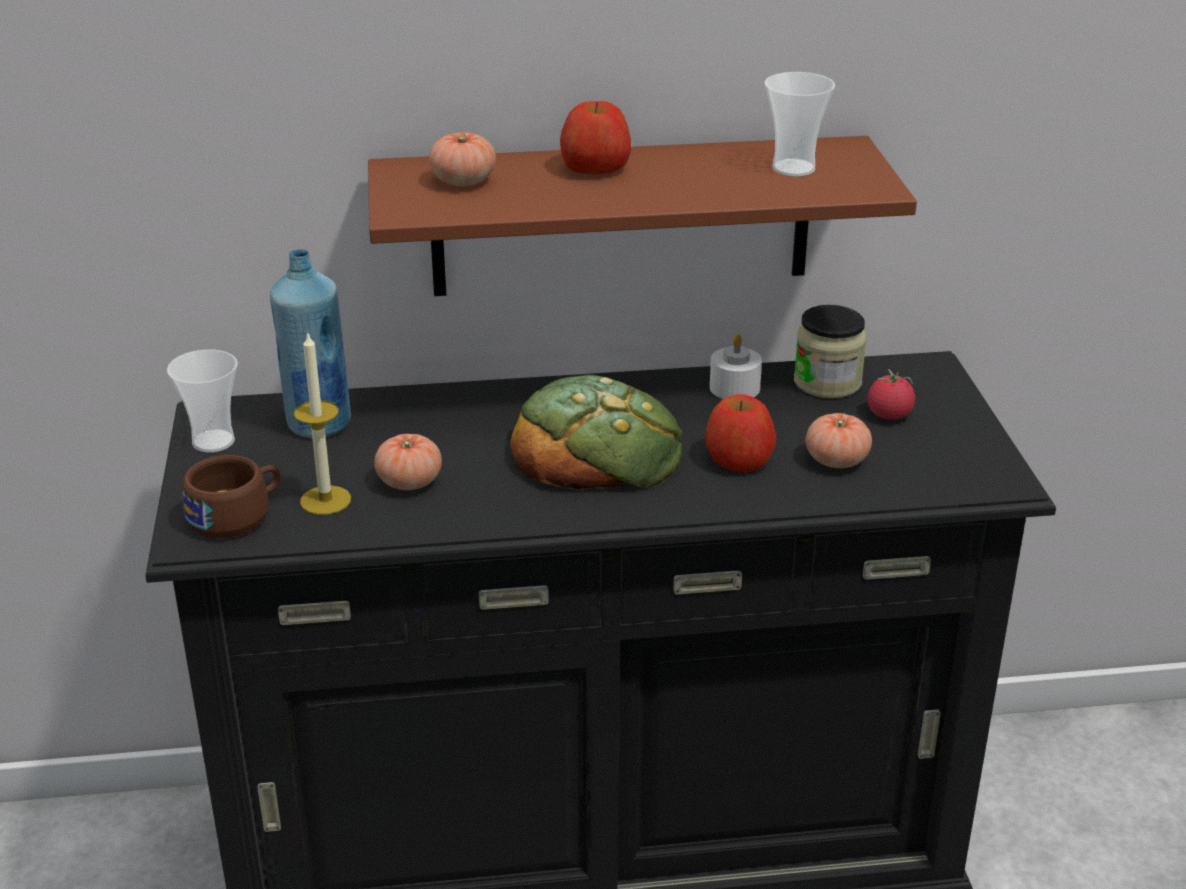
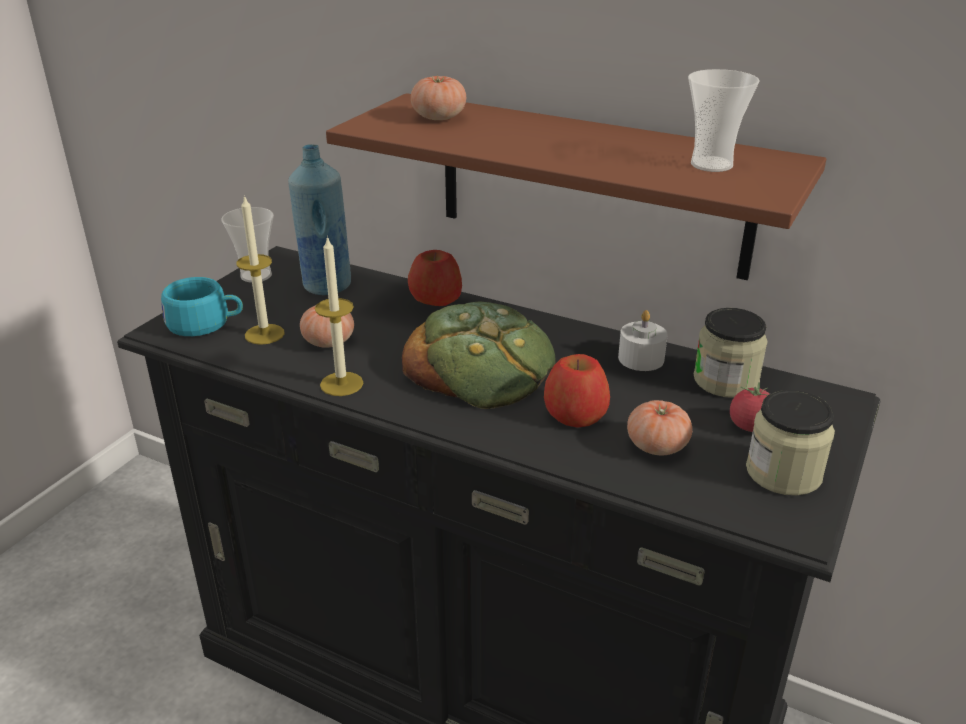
camera: 35 degrees right, 0 degrees up
(237, 515) = (205, 324): brown cup -> turquoise cup
(485, 517) = (341, 384): none -> candle
(594, 168) = (547, 130): apple -> apple (435, 299)
(952, 443) = (783, 473): none -> jar

